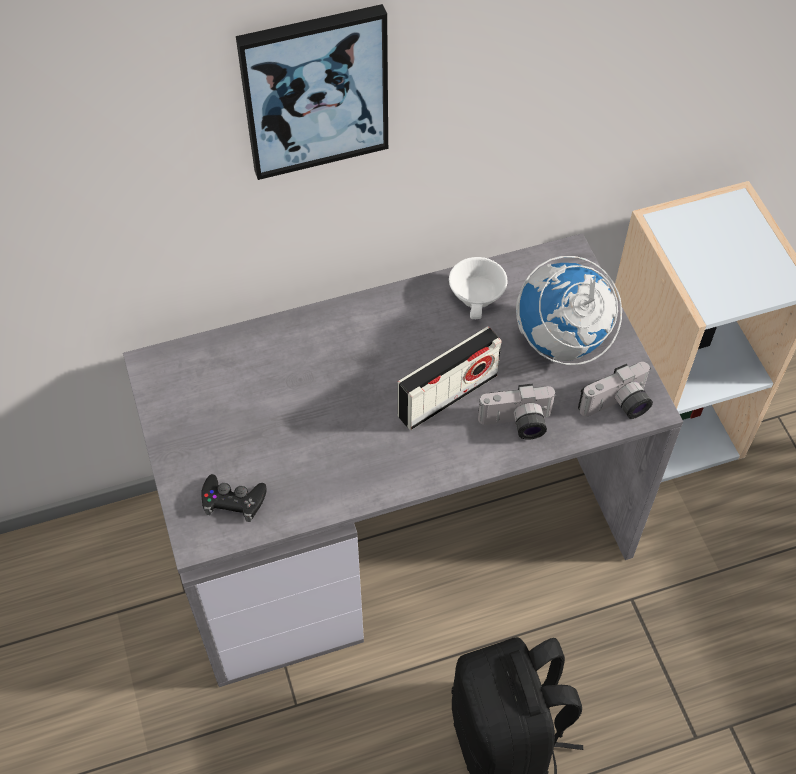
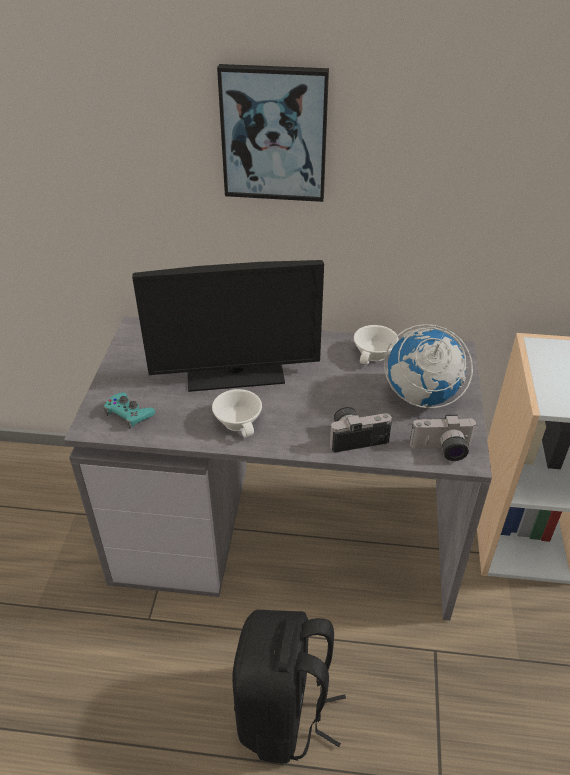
camera: 25 degrees right, 15 degrees down
(233, 500) = (129, 414): black game controller -> turquoise game controller
(326, 389) = (235, 373): none -> monitor
(375, 457) = (240, 421): none -> white cup
(447, 395) = (316, 403): radio -> none
(517, 424) = (356, 436): camera -> camera turned 150 degrees clockwise

